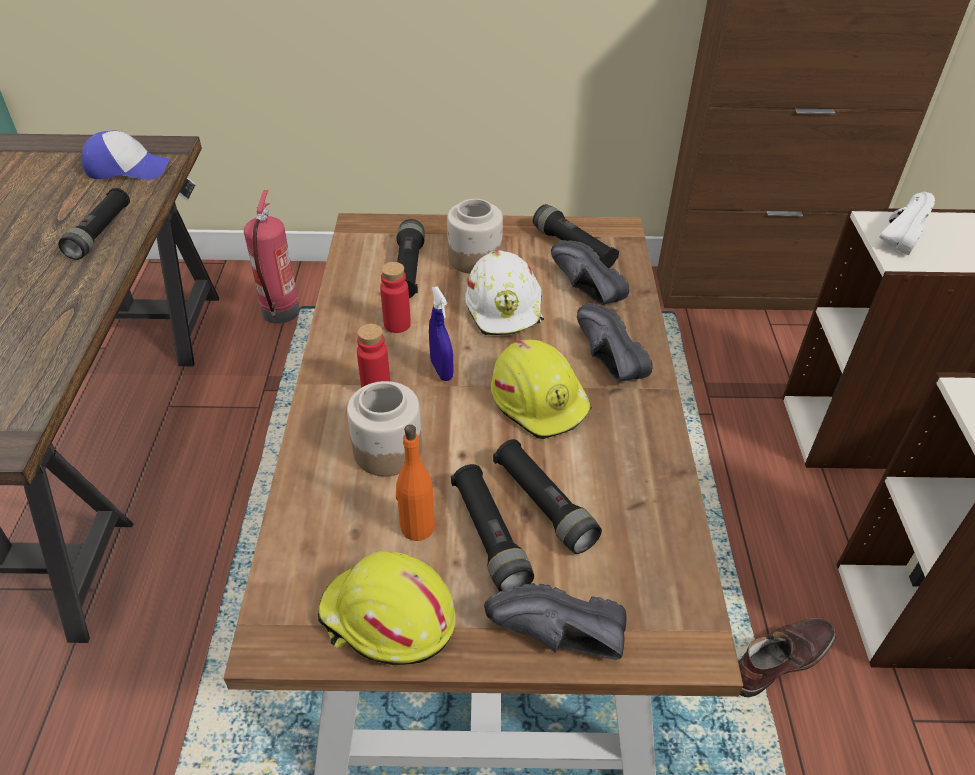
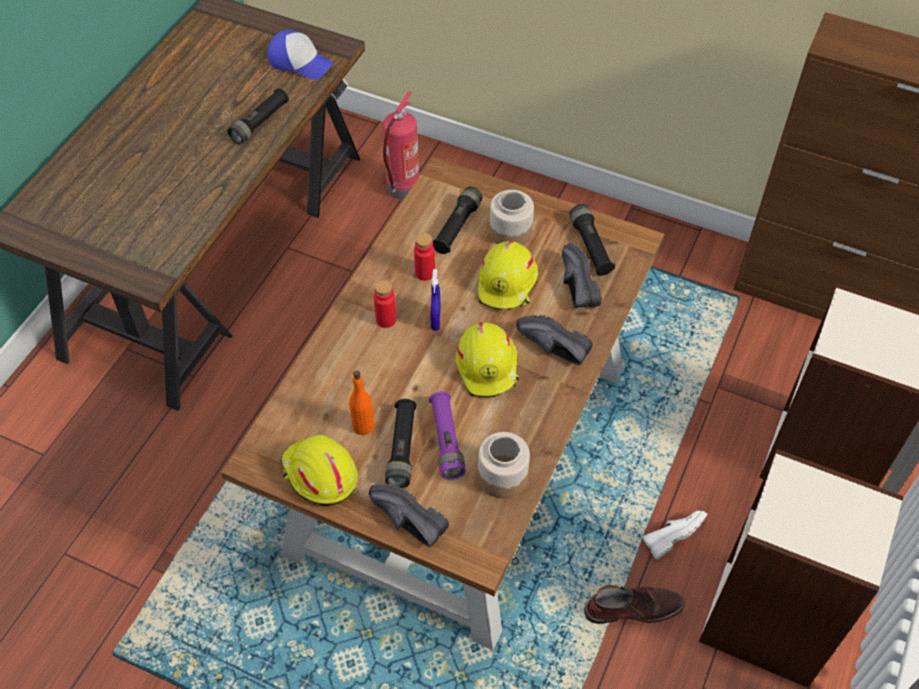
camera: 25 degrees right, 10 degrees up
(386, 450) = (370, 367): jar -> jar (502, 476)
(505, 308) = (508, 284): white hard hat -> yellow hard hat
(544, 505) = (446, 441): black flashlight -> purple flashlight
(603, 359) = (551, 350): black shoe -> black shoe turned 60 degrees counterclockwise
(899, 233) = (857, 322): white shoe -> white shoe (671, 535)

